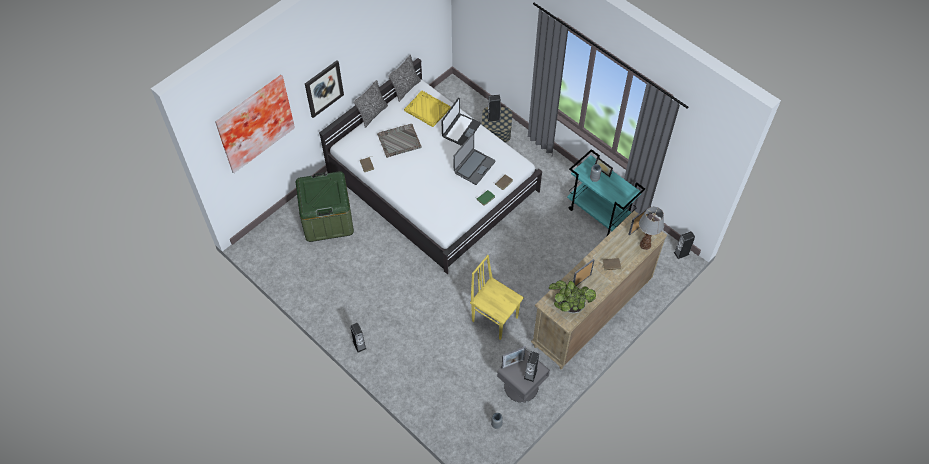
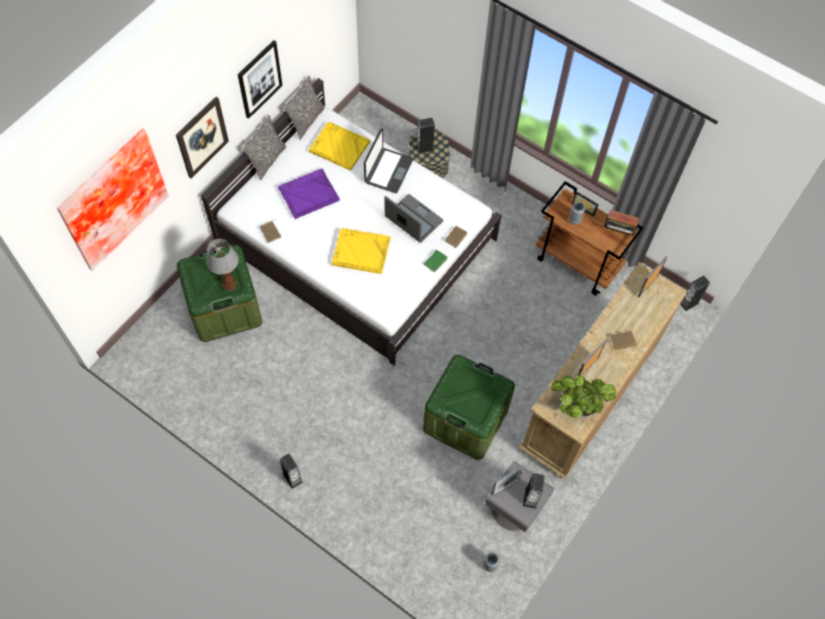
camera: 10 degrees left, 5 degrees up
(371, 52) = (259, 79): none -> picture
(399, 141) = (308, 194): grey tray -> purple tray
(431, 185) = (360, 251): none -> yellow tray
(474, 167) = (413, 220): laptop -> laptop turned 75 degrees counterclockwise
(495, 318) = (465, 419): yellow chair -> green storage box
(600, 215) = (578, 262): turquoise cart -> brown cart
(626, 190) = (618, 232): none -> radio
(645, 244) = (661, 307): table lamp -> table lamp (229, 283)

